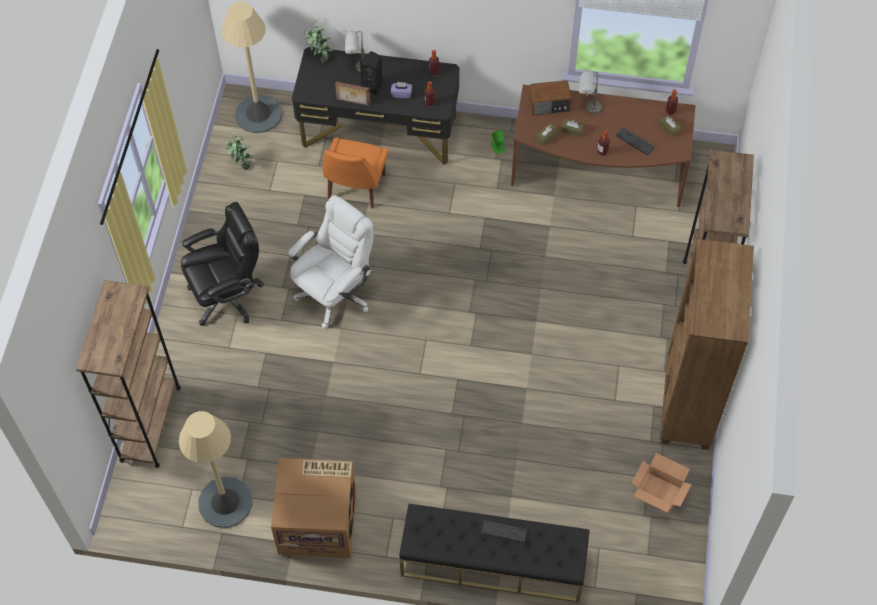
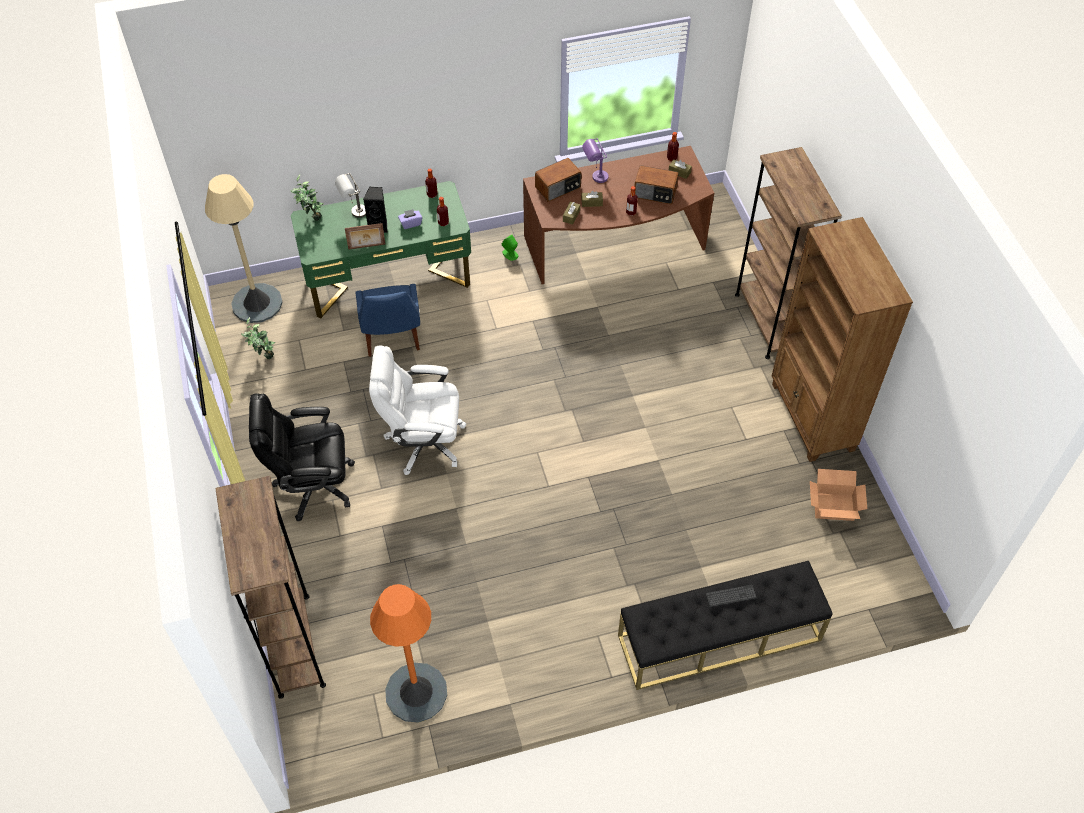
camera: 25 degrees left, 5 degrees down
(225, 502) = (416, 693): beige floor lamp -> orange floor lamp
(228, 295) = (313, 485): black office chair -> black office chair turned 135 degrees counterclockwise
(319, 521) = (524, 670): cardboard box -> none
(335, 293) = (423, 442): white office chair -> white office chair turned 105 degrees counterclockwise
(355, 188) = (392, 338): orange chair -> blue chair
(379, 132) = (388, 279): black desk -> green desk
(587, 107) = (595, 179): grey table lamp -> purple table lamp
(635, 141) = (655, 193): keyboard -> radio

